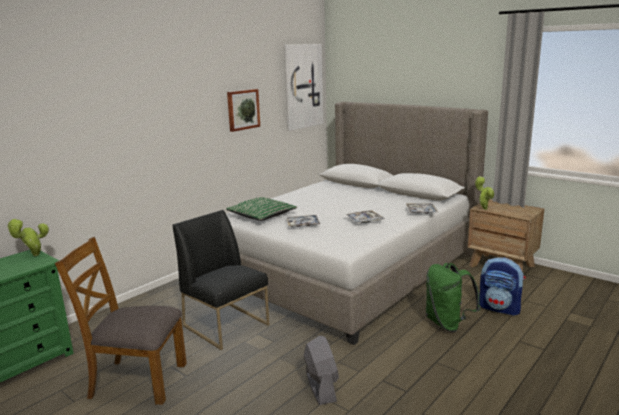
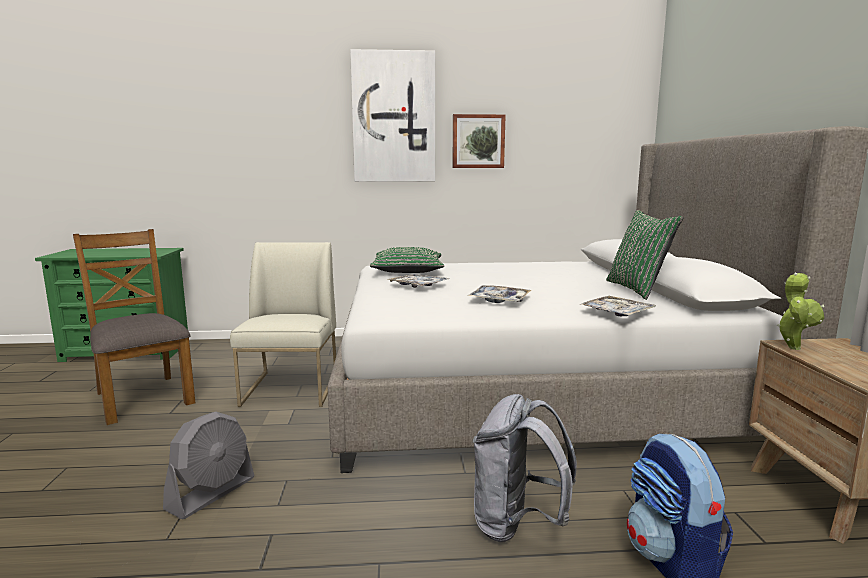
camera: 45 degrees right, 5 degrees down
(34, 256) = (163, 250): potted plant -> none
(227, 325) = (292, 389): black chair -> white chair
(302, 86) = (601, 120): picture -> picture (394, 117)
(394, 195) = (638, 289): none -> green pillow
(447, 324) = (517, 525): green backpack -> grey backpack

